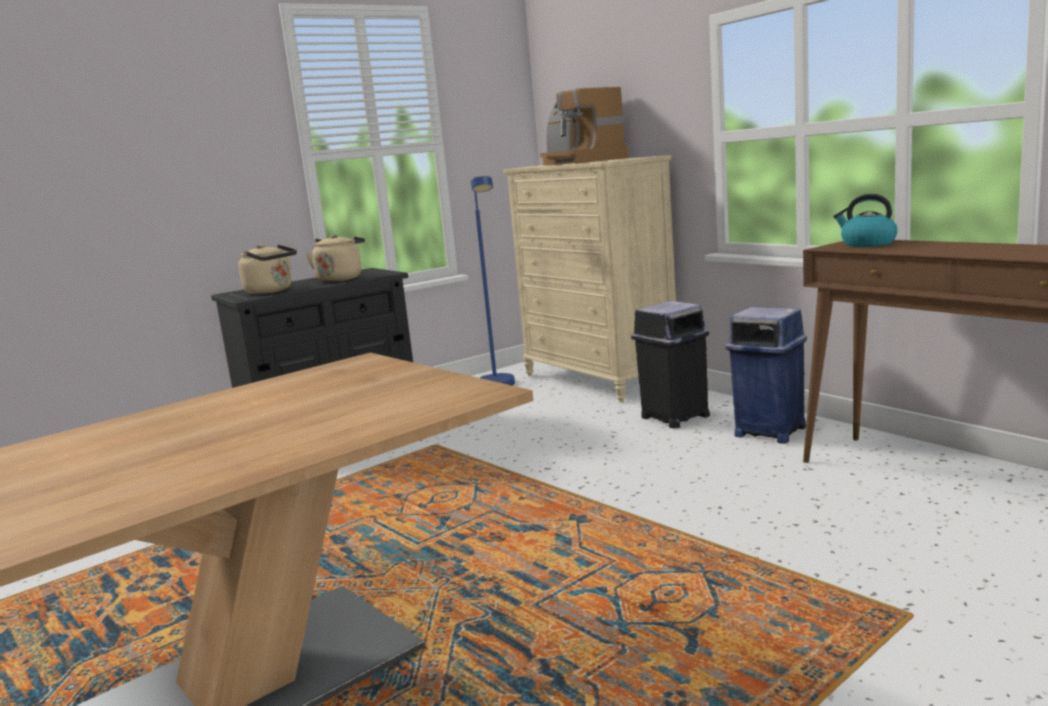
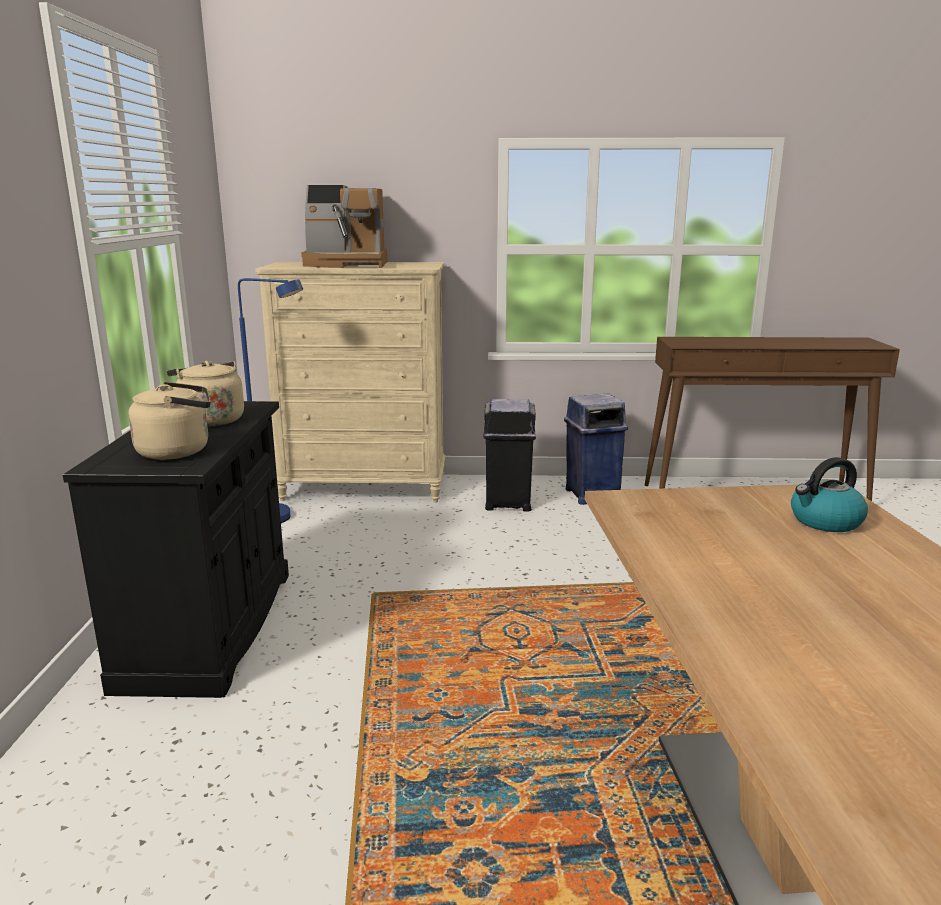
camera: 55 degrees left, 5 degrees up
(867, 244) = (691, 341): kettle -> kettle (825, 521)

